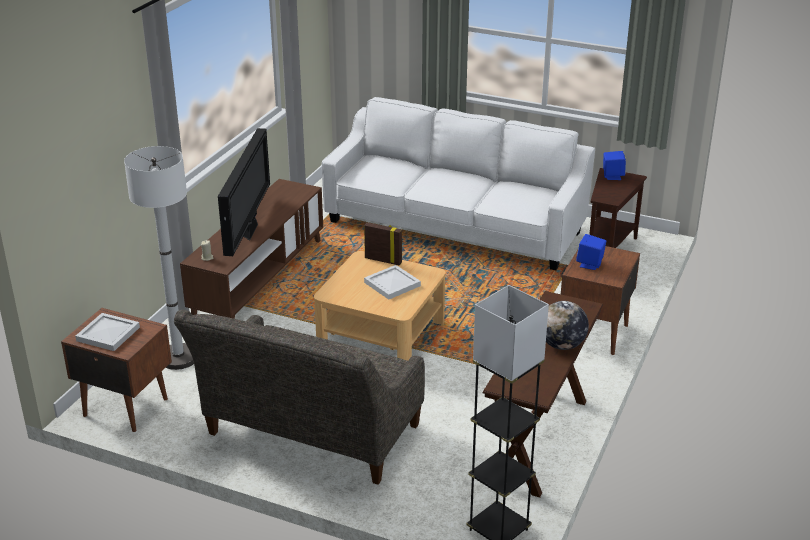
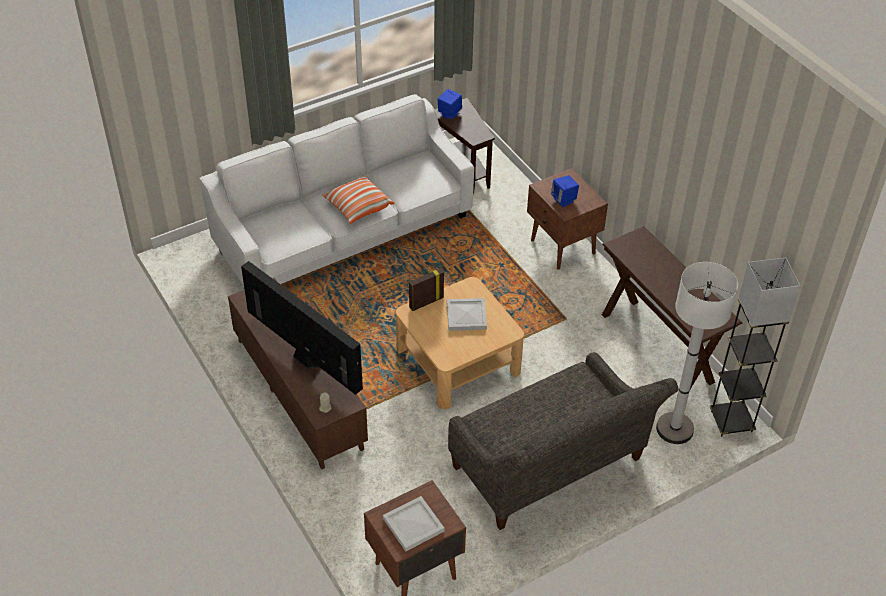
camera: 55 degrees left, 15 degrees up
(178, 358) = (373, 503): white floor lamp -> white floor lamp (674, 429)
(448, 190) = (358, 207): none -> pillow
(562, 345) = (678, 274): globe -> none

